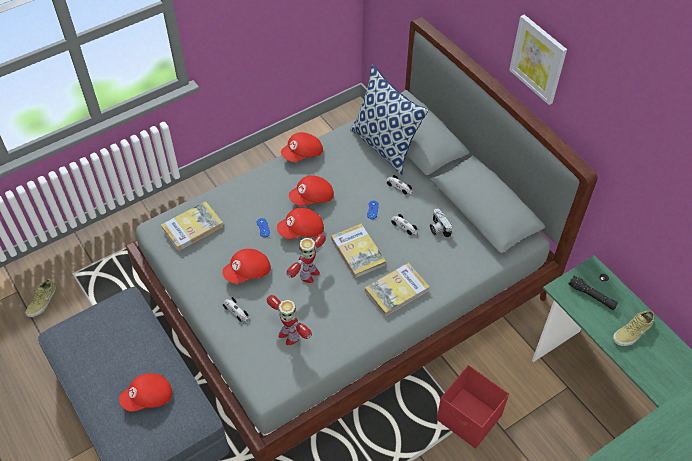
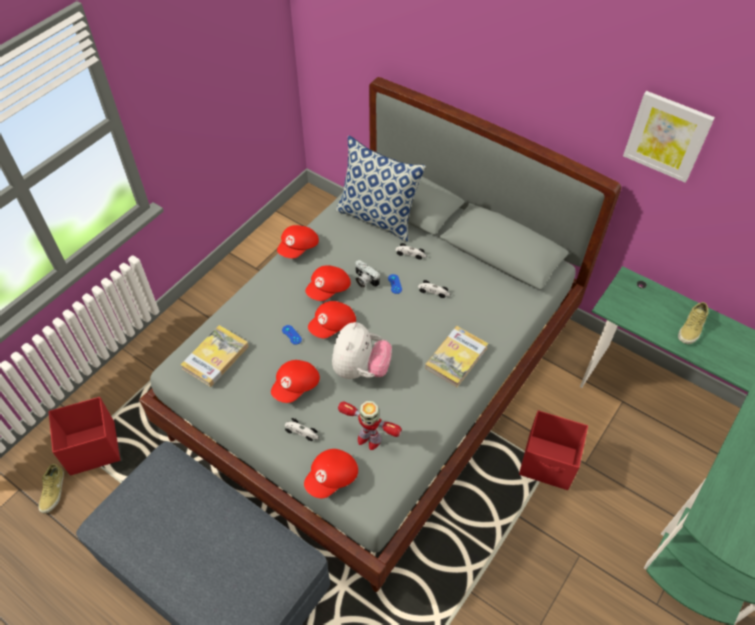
camera: 20 degrees left, 0 degrees up
(84, 276) = (92, 448): none -> red storage box
(148, 398) = (235, 558): red cap -> red cap (332, 478)
(309, 274) = (360, 369): toy robot -> plush toy
(358, 252) = (400, 331): book -> none
(438, 229) = (467, 284): camera -> camera (364, 280)
(538, 59) = (533, 82): picture -> picture (667, 136)
(592, 296) = (639, 305): black flashlight -> none

